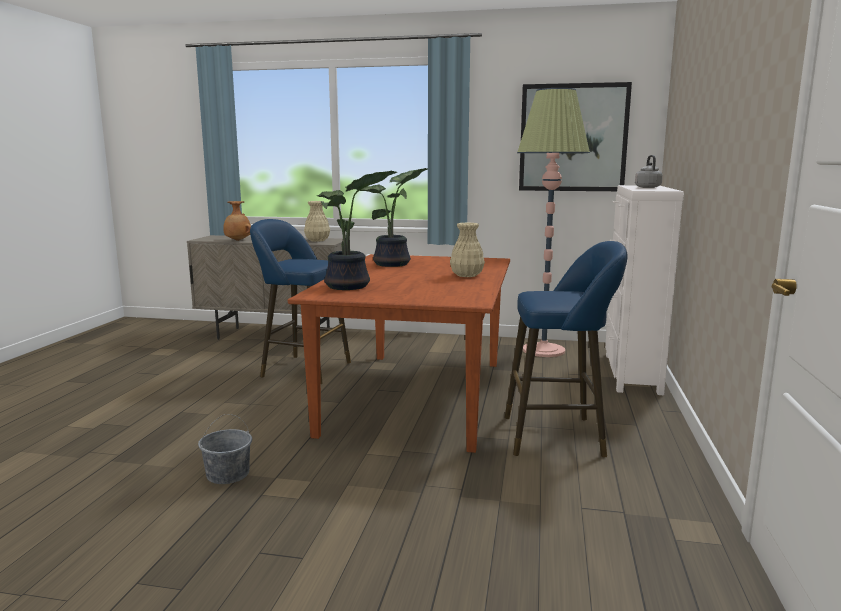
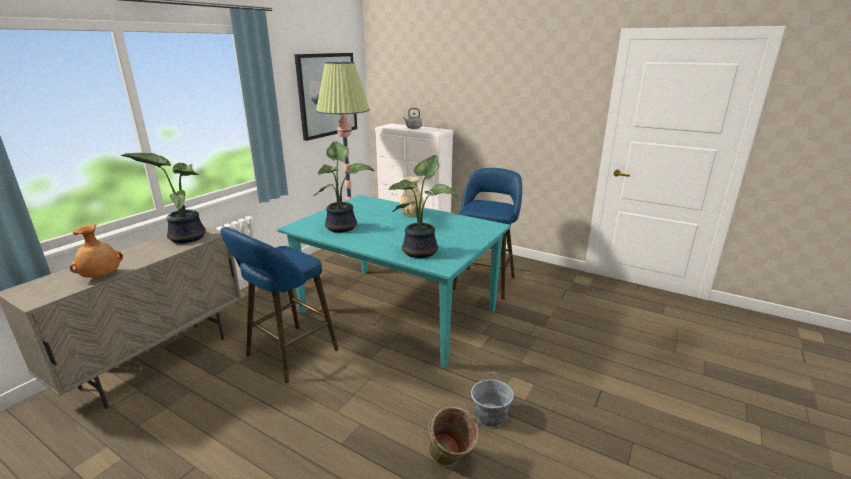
camera: 70 degrees left, 10 degrees up
(152, 461) = (450, 463): none -> green bucket
(317, 240) = (186, 237): beige vase -> potted plant
(416, 395) = (396, 311): brown dining table -> turquoise dining table

